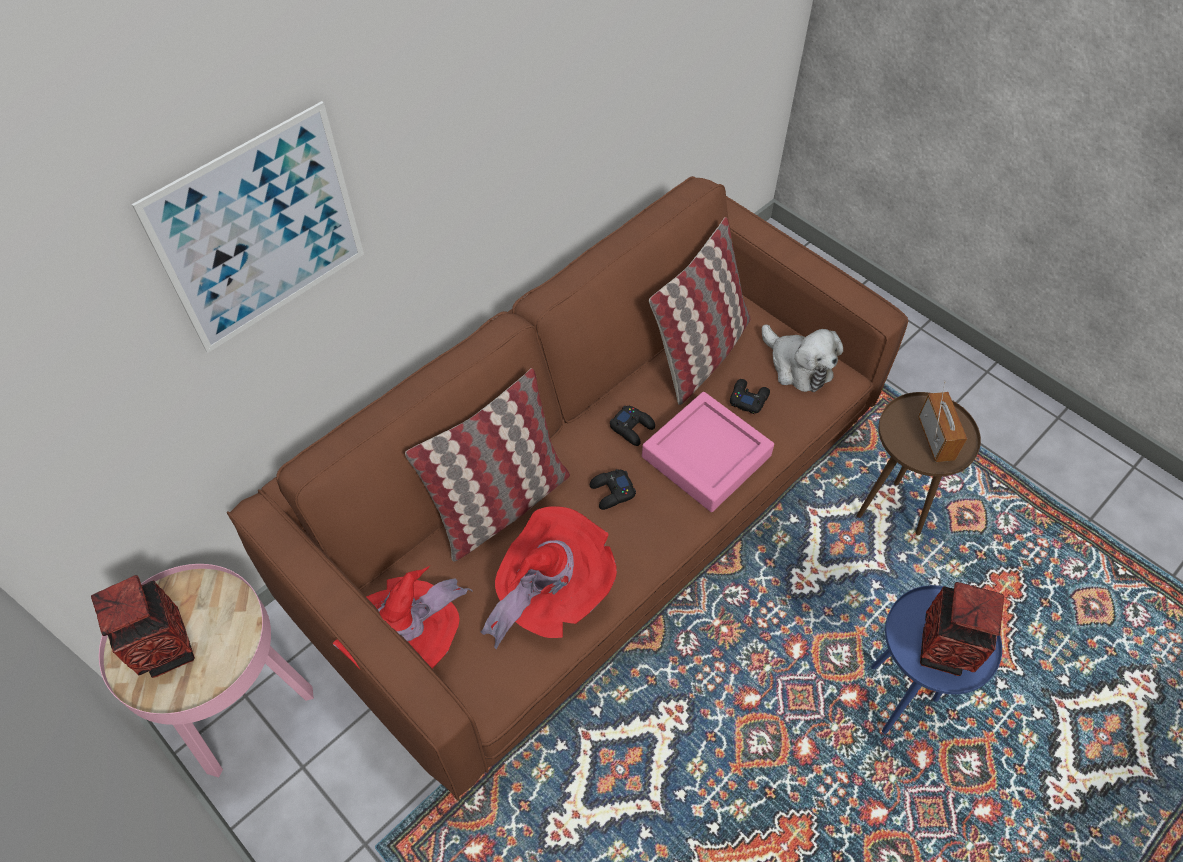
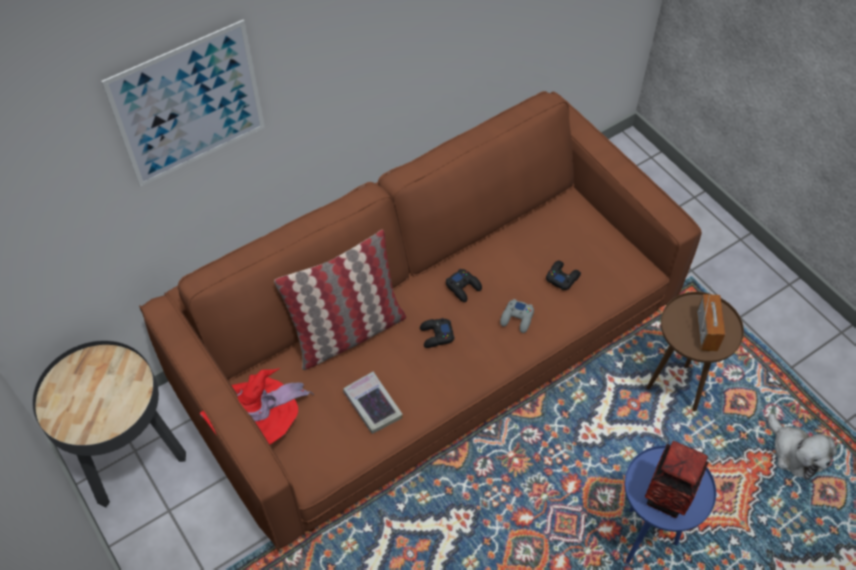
camera: 10 degrees right, 0 degrees up
(168, 652) = (82, 402): vase -> none
(245, 708) = (133, 460): pink side table -> black side table
(550, 593) = (372, 405): red hat -> book
(700, 354) = (532, 235): pillow -> none
(706, 456) = (517, 318): pink tray -> grey game controller
(797, 366) = (609, 256): plush toy -> plush toy (794, 453)

